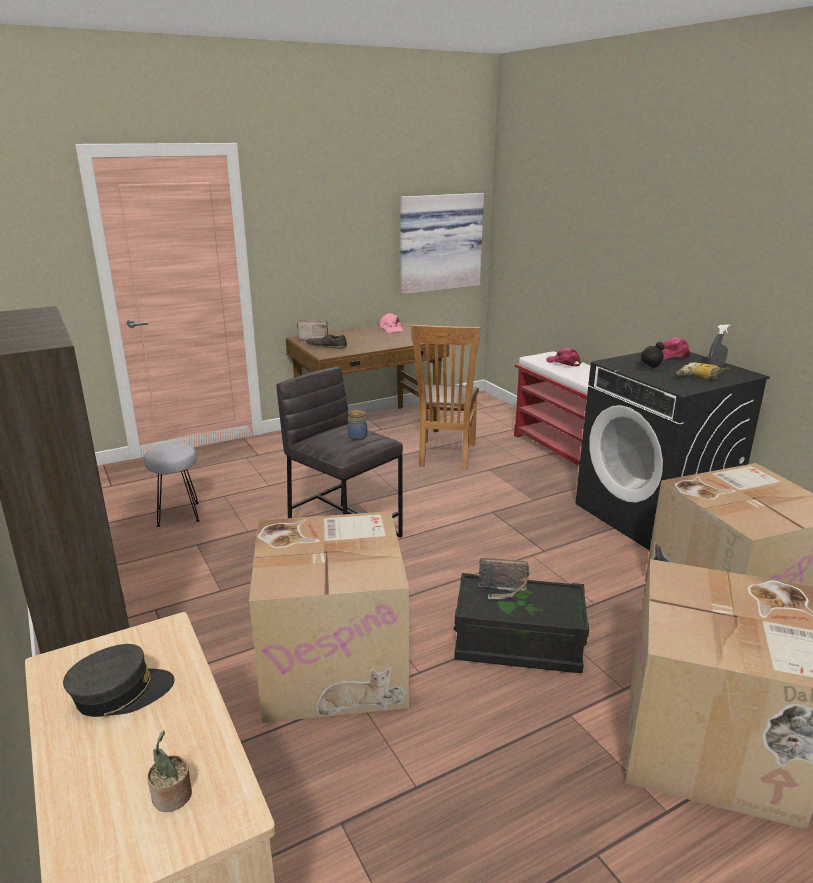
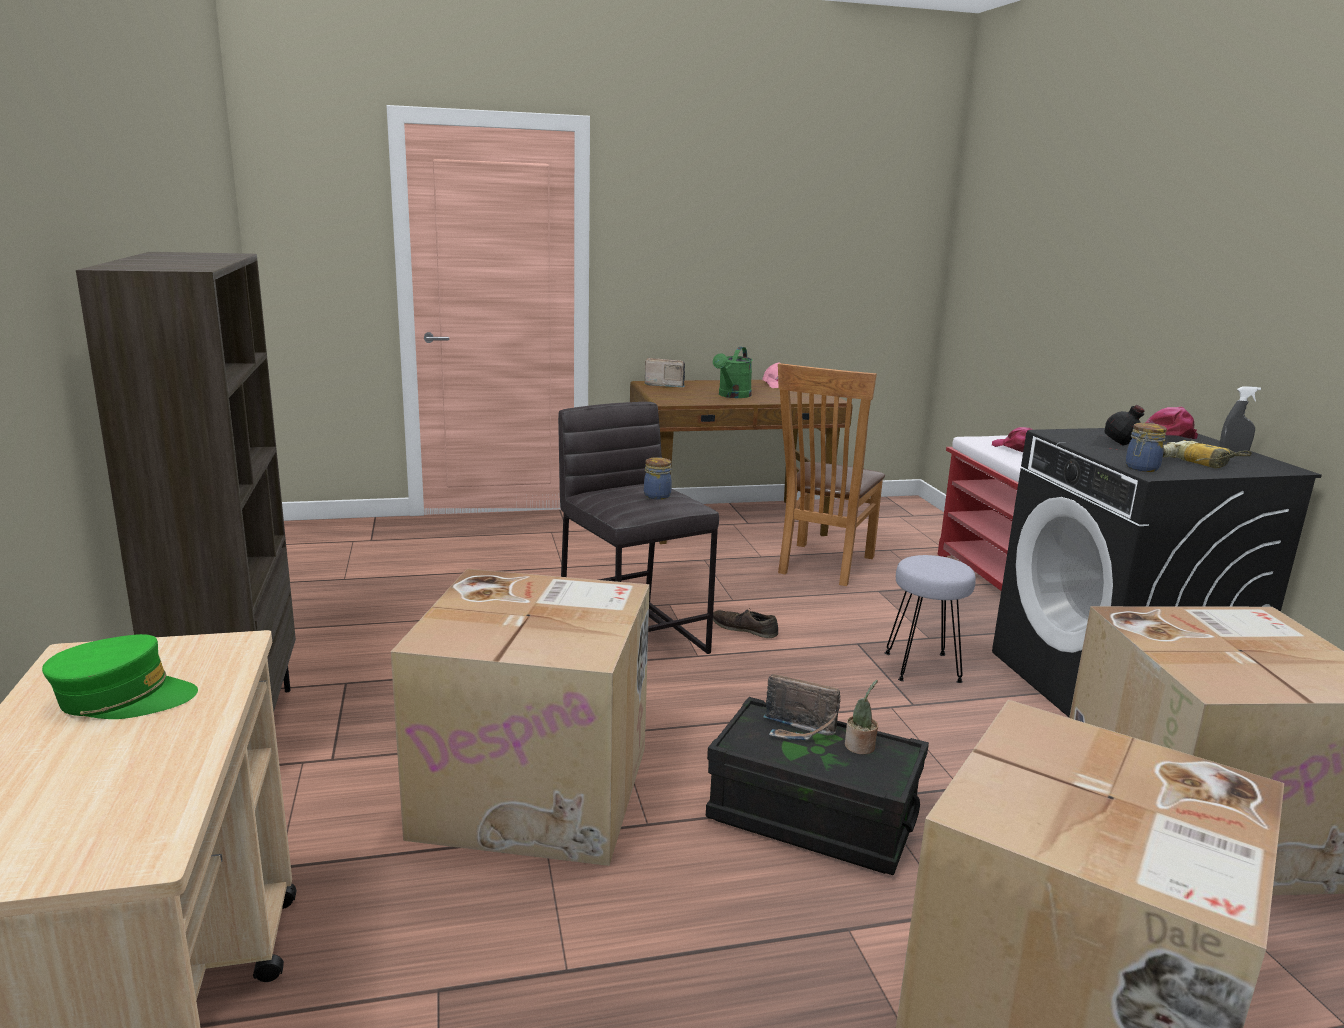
camera: 15 degrees right, 5 degrees down
(121, 693) = (123, 698): grey cap -> green cap
(172, 798) = (84, 819): potted plant -> potted plant (860, 747)
(179, 515) = (433, 583): grey stool -> grey stool (923, 667)
(326, 346) = (676, 394): brown shoe -> brown shoe (744, 629)
(366, 343) = (732, 396): none -> green watering can
(439, 242) = (865, 272): picture -> none
(674, 386) = (1141, 468): none -> jar

